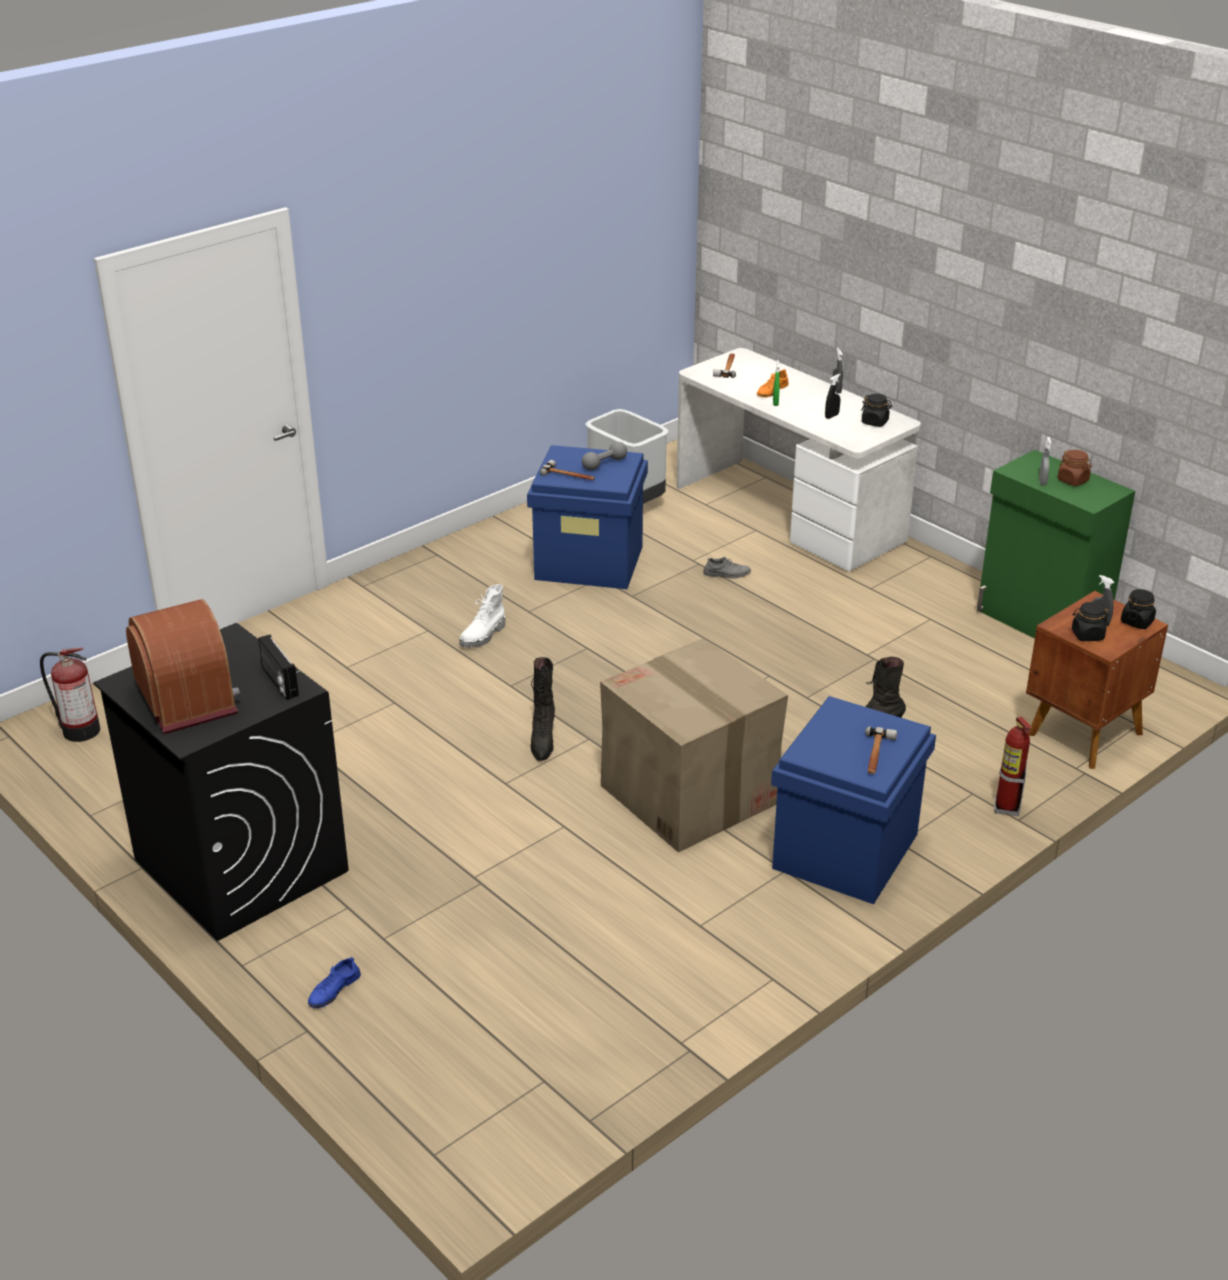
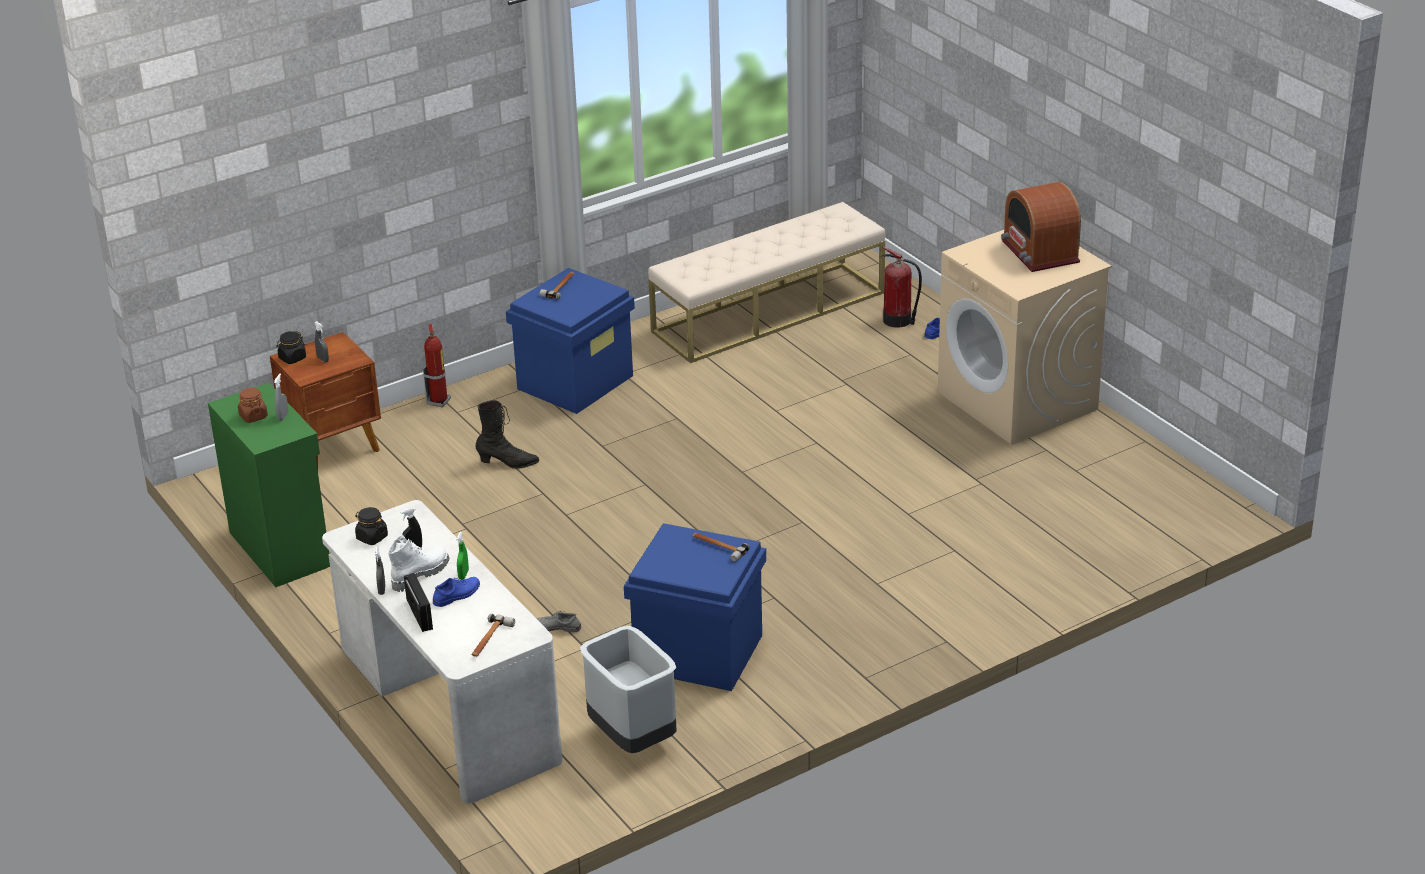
camera: 170 degrees left, 0 degrees up
(79, 730) = (1184, 508): fire extinguisher -> fire extinguisher (899, 320)
(239, 865) = (1018, 401): black washing machine -> beige washing machine
(279, 682) = (977, 257): radio -> radio (421, 614)
(483, 636) = (822, 573): white boot -> white boot (420, 574)
(542, 740) = (781, 472): black boot -> none
(604, 464) = (676, 561): grey dumbbell -> none
(607, 1011) = (769, 312): none -> beige bench
(690, 795) = (673, 425): cardboard box -> none
(772, 390) = (457, 595): orange shoe -> blue shoe
(1087, 635) = (342, 350): black jar -> none

